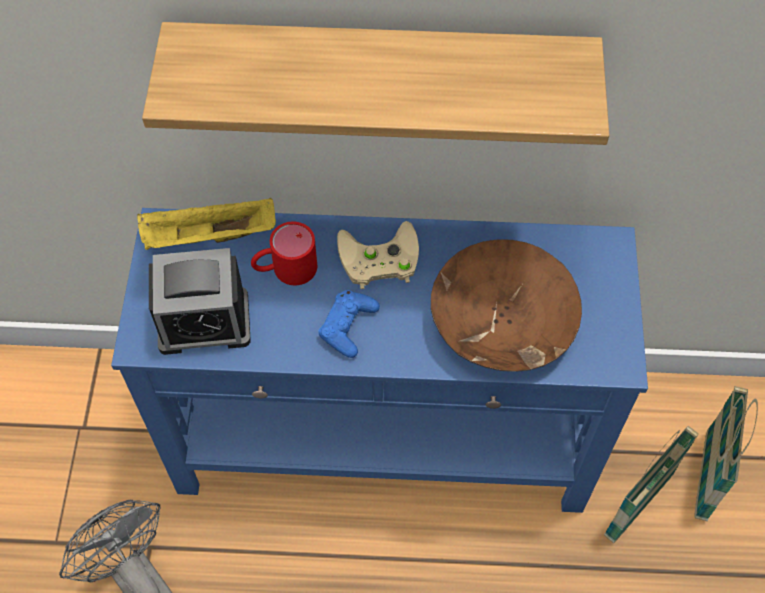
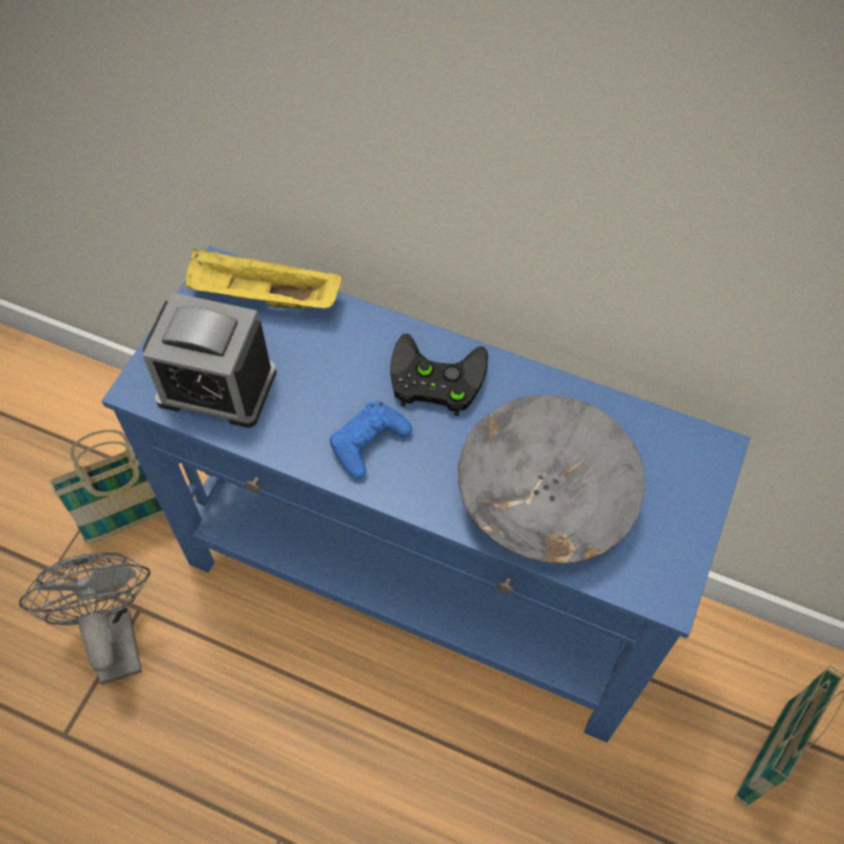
camera: 20 degrees right, 0 degrees up
(285, 269) = (328, 357): red mug -> none
(377, 260) = (433, 380): beige game controller -> black game controller
(381, 75) = (476, 157): shelf -> none
(501, 323) = (544, 497): brown bowl -> grey bowl
(638, 505) = (673, 758): basket -> basket (136, 519)

